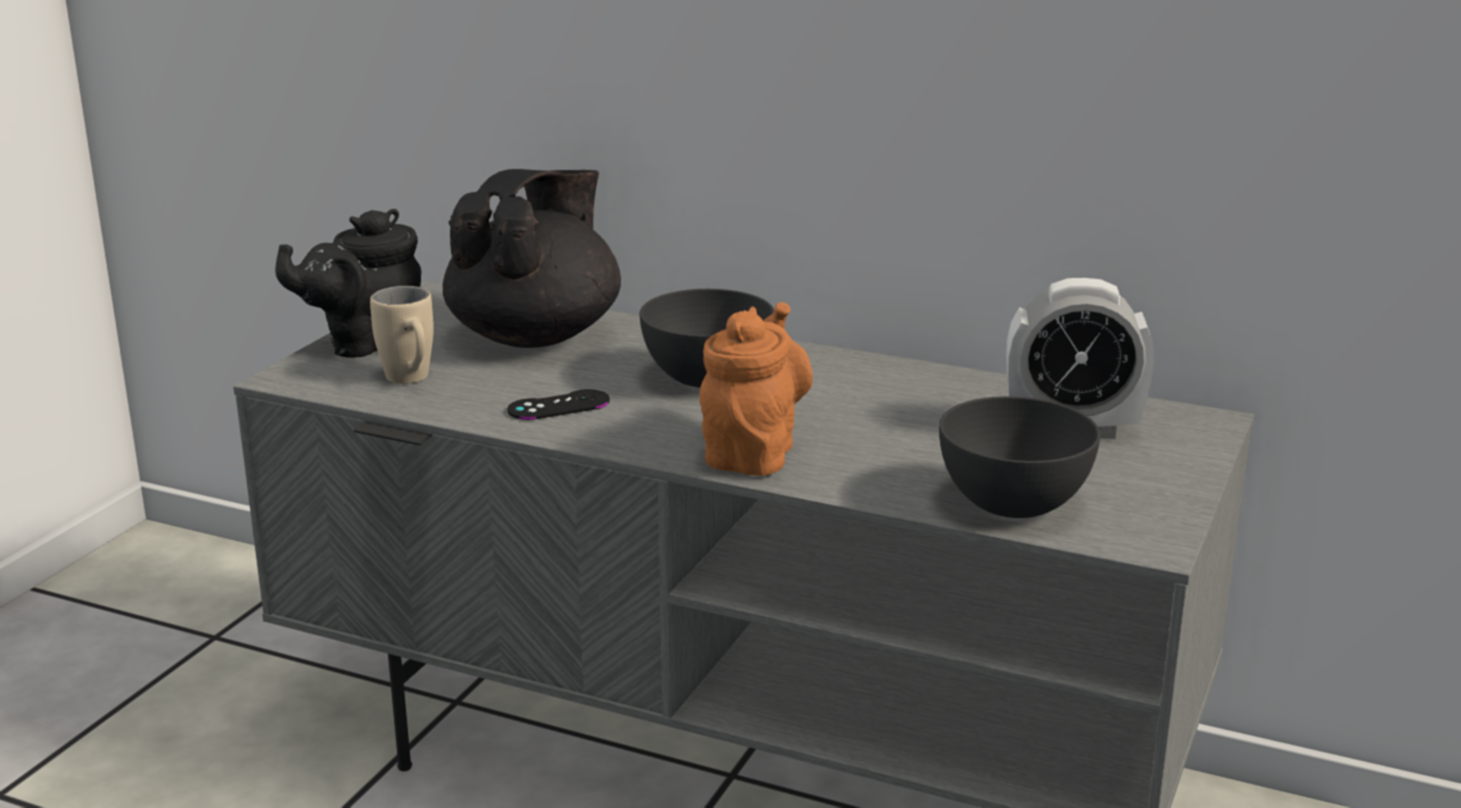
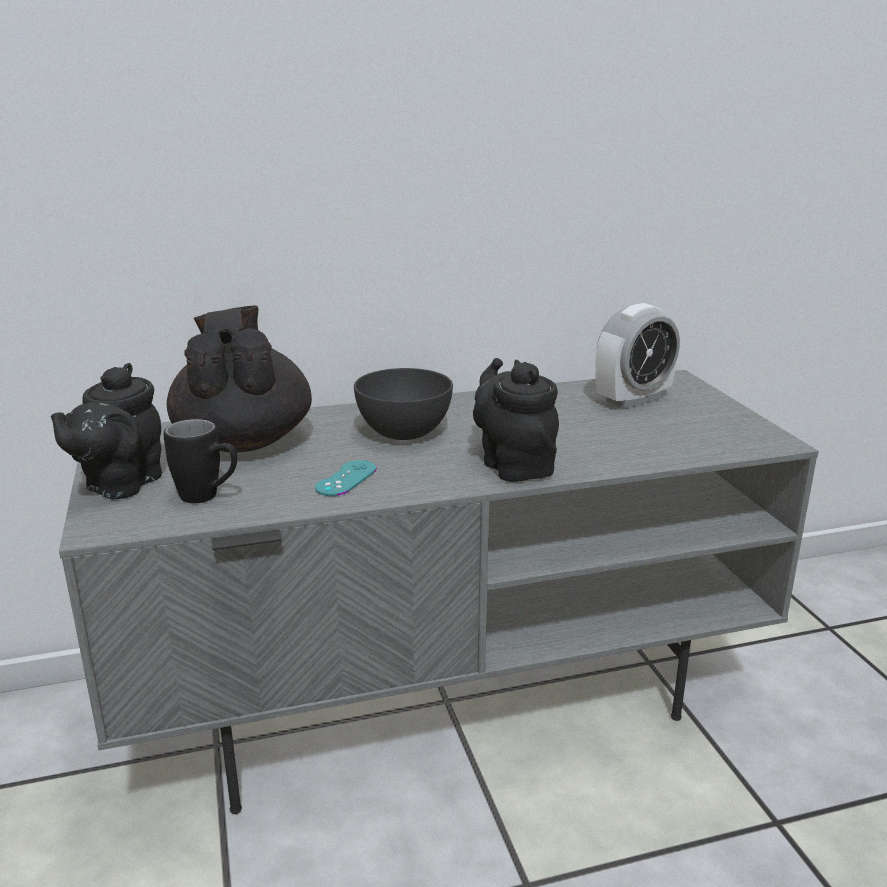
camera: 40 degrees left, 0 degrees up
(411, 381) = (208, 497): beige mug -> black mug
(559, 406) = (346, 478): black game controller -> turquoise game controller
(752, 452) = (514, 465): orange teapot -> black teapot
(1013, 505) = (689, 445): grey bowl -> none

